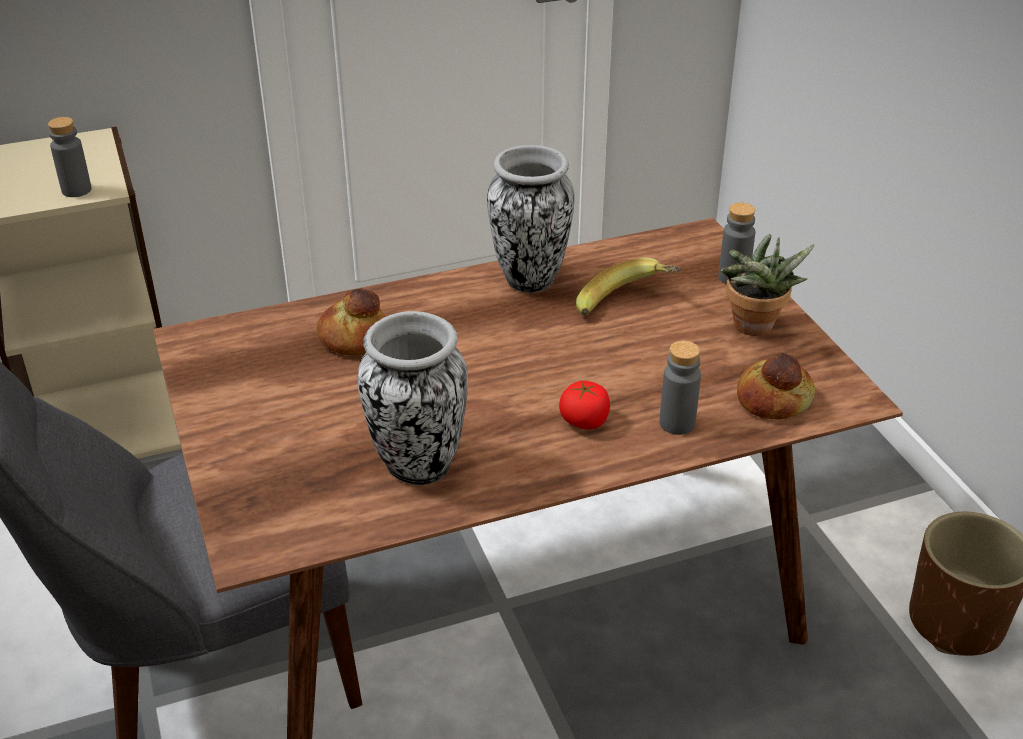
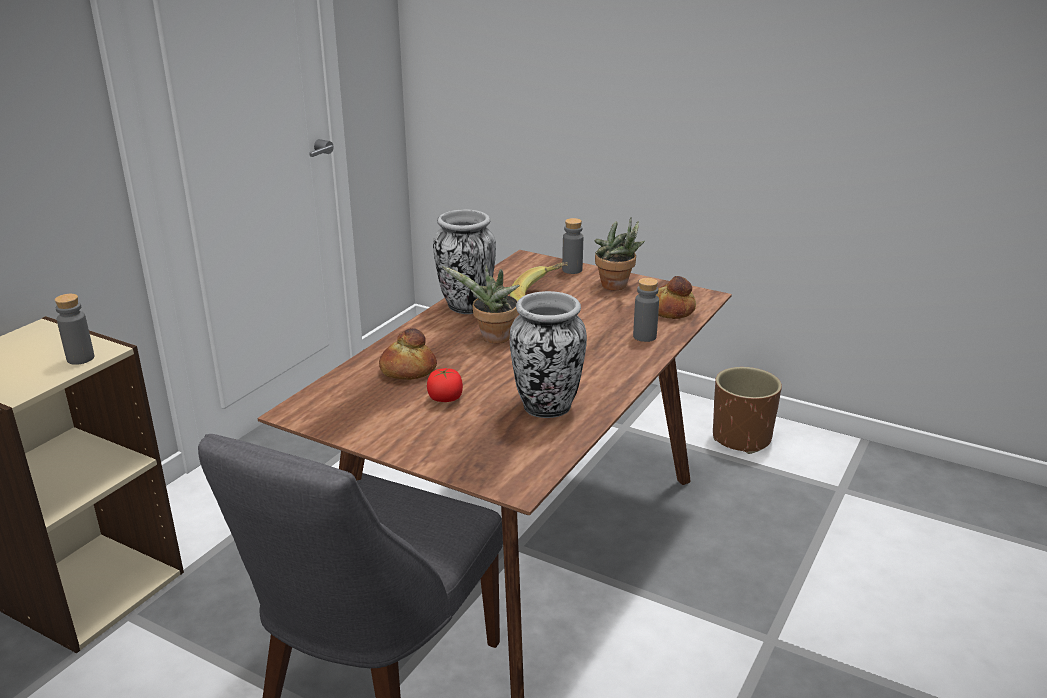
camera: 40 degrees left, 10 degrees down
(495, 339) = (492, 339): none -> potted plant
(584, 421) = (599, 354): tomato -> tomato (445, 399)

